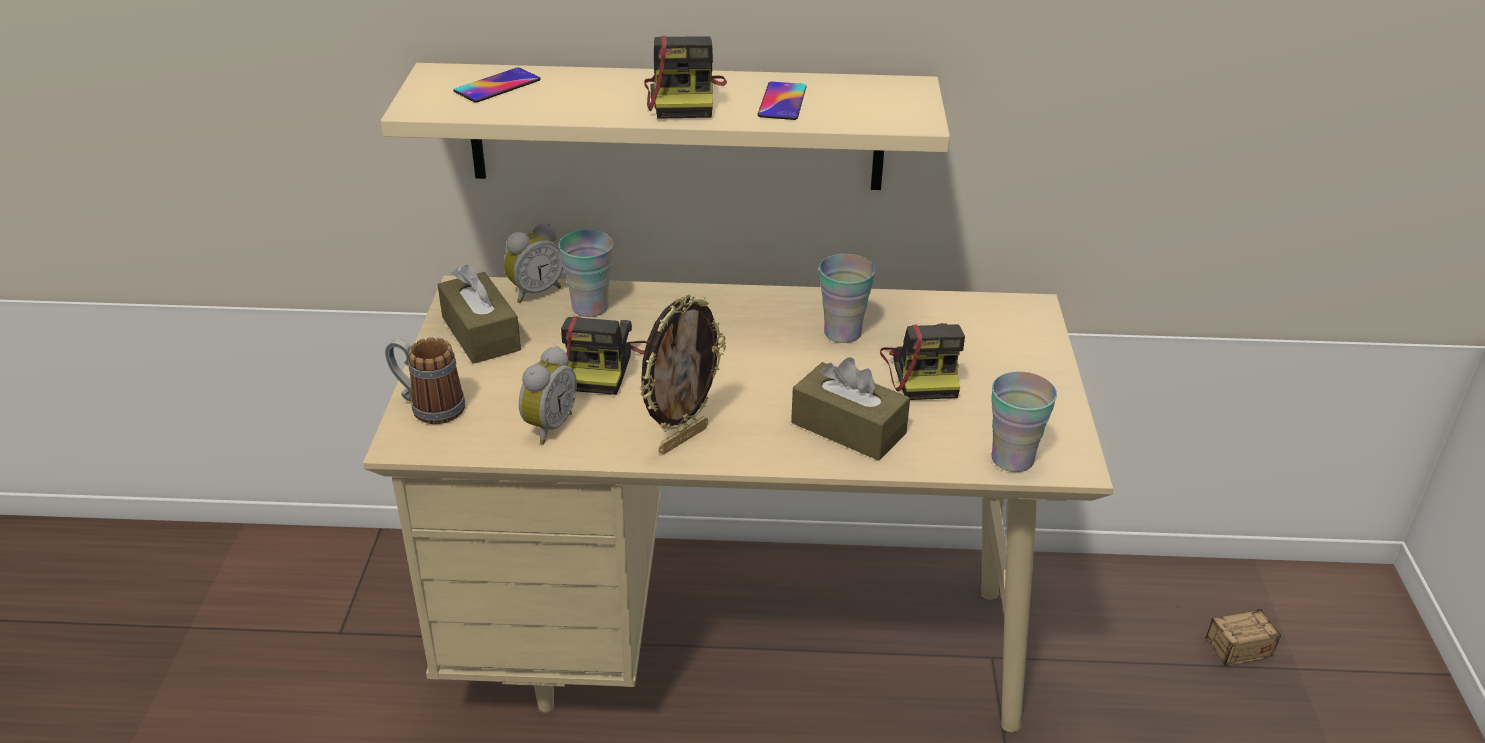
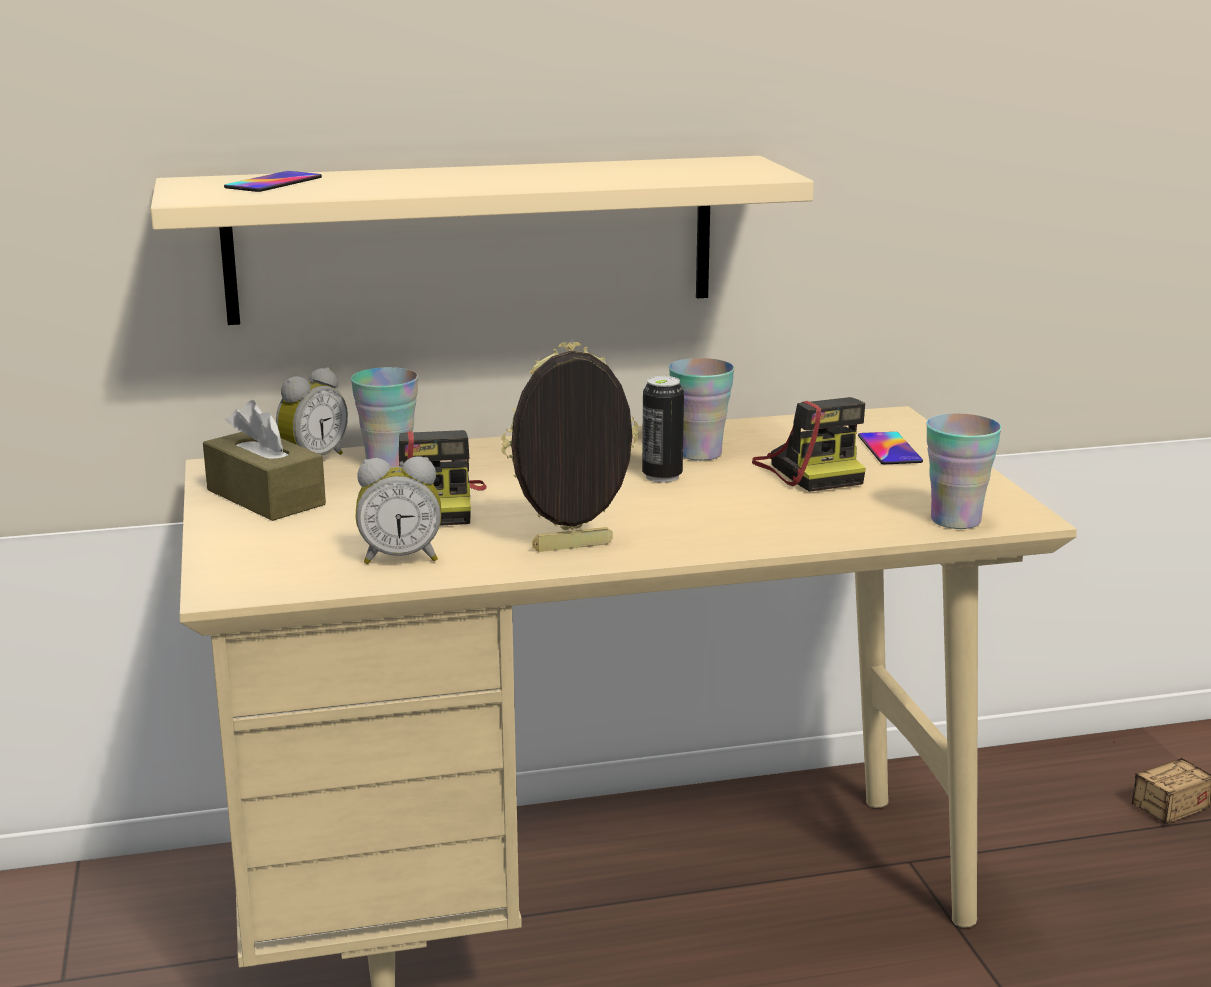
camera: 15 degrees left, 15 degrees down
(428, 407) = (237, 559): mug -> none
(547, 426) = (401, 557): alarm clock -> alarm clock turned 75 degrees clockwise
(682, 438) = (573, 548): picture frame -> picture frame turned 135 degrees counterclockwise
(684, 98) = (502, 177): camera -> none
(782, 102) = (613, 174): phone -> phone (889, 449)
(797, 358) = (662, 476): none -> can
(848, 428) = (759, 519): brown tissue box -> none

